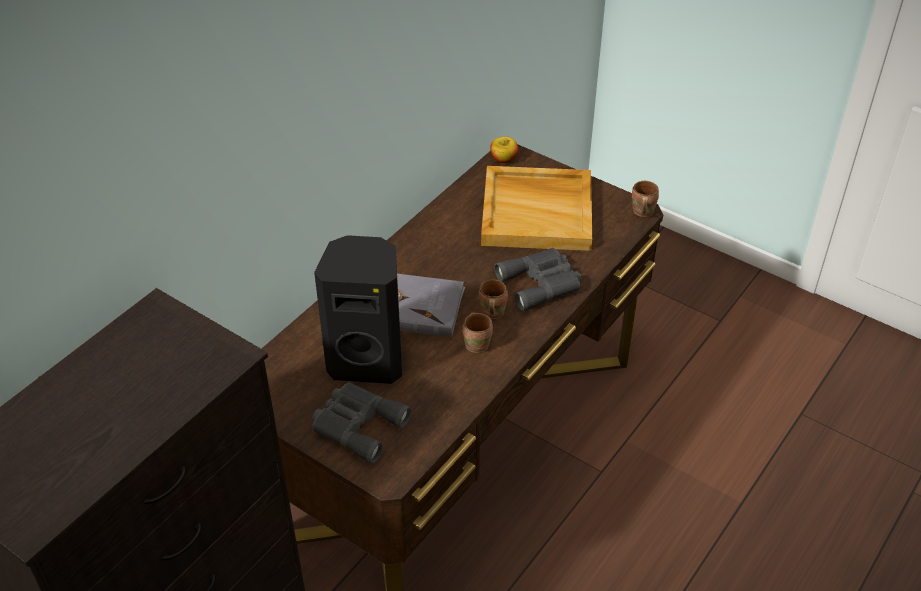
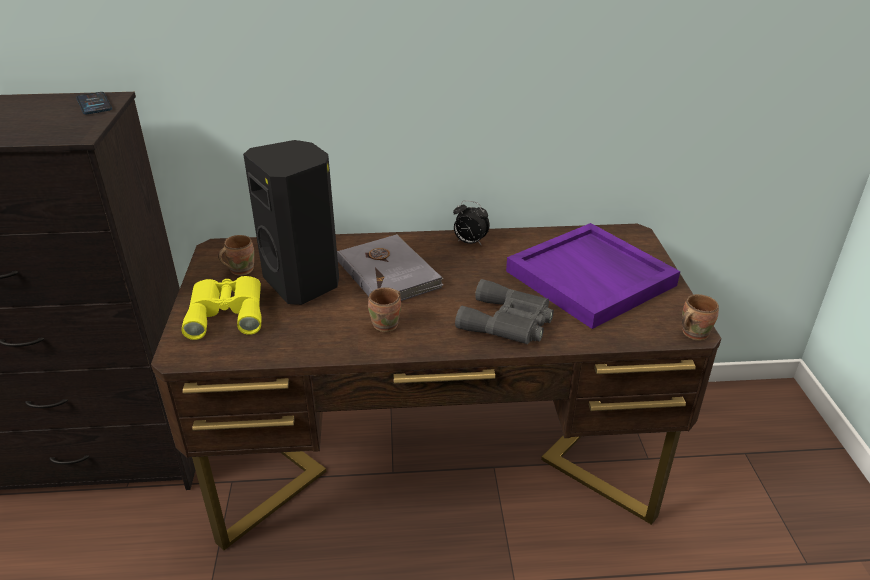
camera: 50 degrees right, 10 degrees down
(162, 322) = (94, 104): none -> phone
(357, 424) = (227, 311): grey binoculars -> yellow binoculars
(420, 239) = (469, 242): none -> alarm clock
(491, 313) = (434, 314): brown mug -> brown mug (240, 270)
(503, 159) = (623, 233): apple -> none
(538, 212) = (592, 278): beige tray -> purple tray

